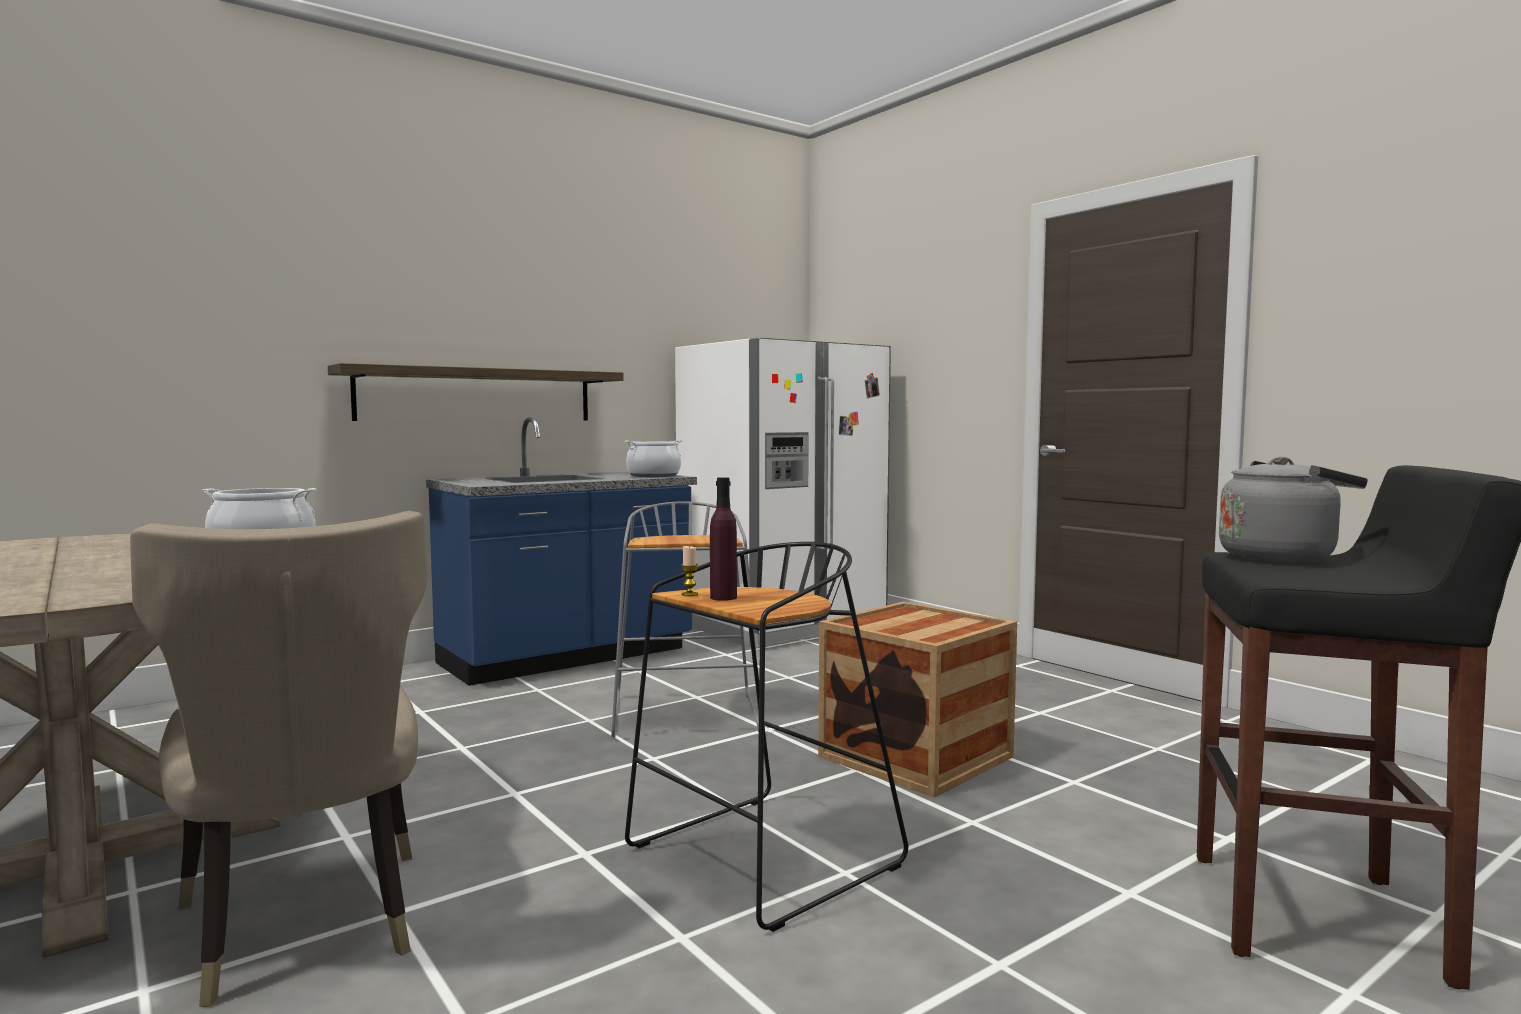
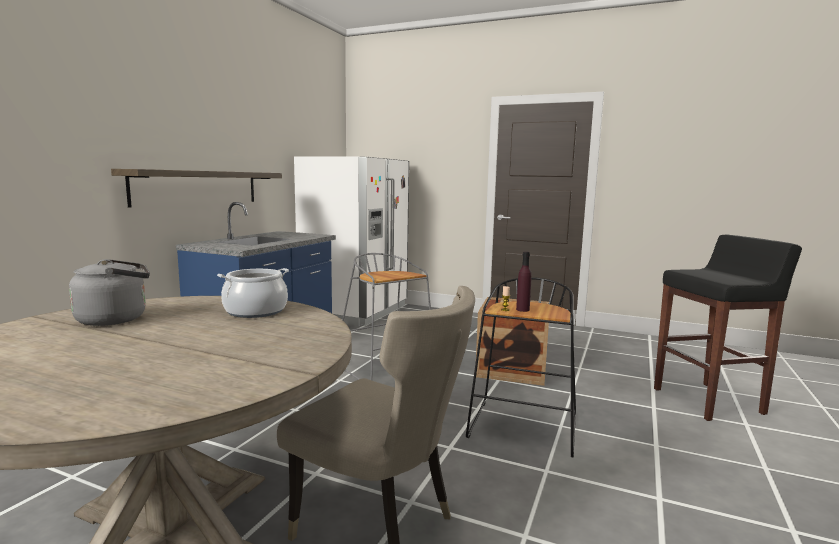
camera: 30 degrees left, 5 degrees up
(653, 475) = (309, 235): cooking pot -> none
(1282, 558) = (699, 271): grey kettle -> grey kettle (116, 319)

